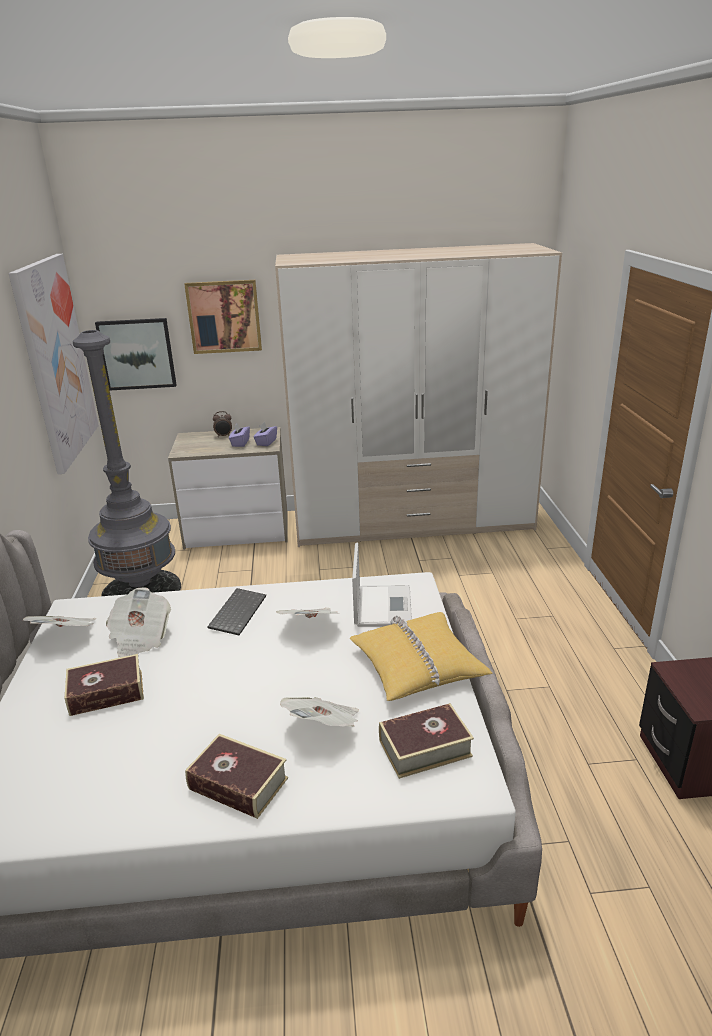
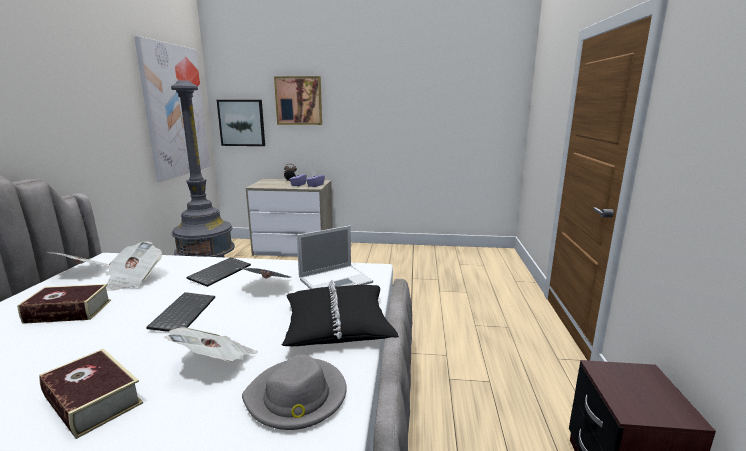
camera: 10 degrees right, 10 degrees down
(241, 675) = (183, 313): none -> keyboard
(382, 605) = (336, 280): laptop -> laptop turned 45 degrees clockwise
(413, 522) = (418, 255): wardrobe -> none
(417, 665) = (337, 325): yellow pillow -> black pillow
(425, 748) = (297, 397): book -> grey hat

